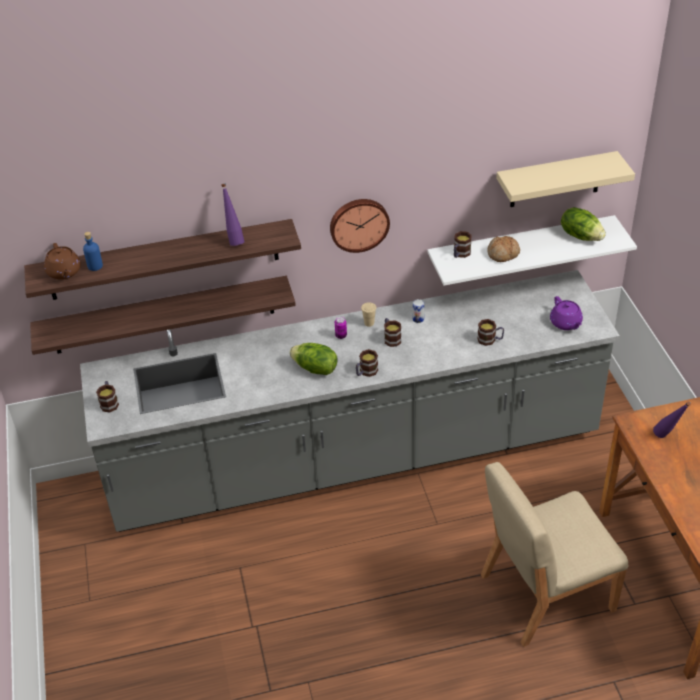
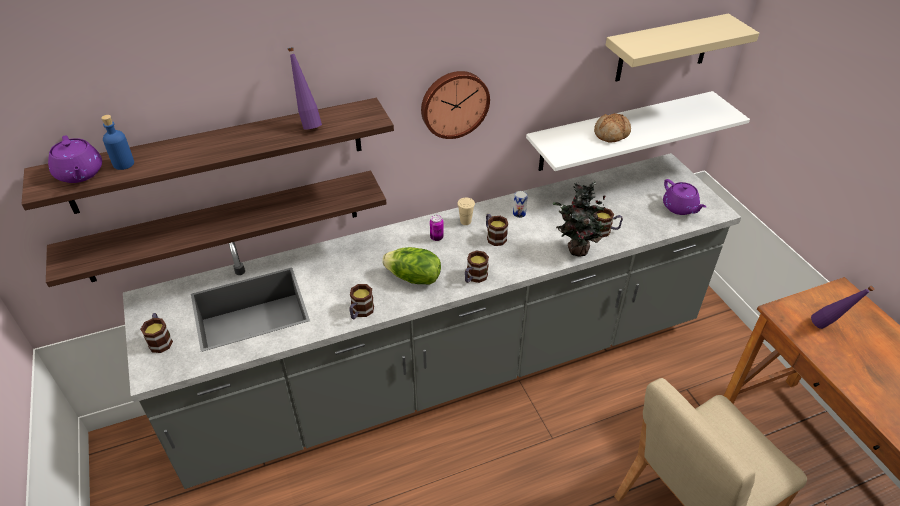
camera: 10 degrees left, 0 degrees up
(64, 272) = (80, 174): brown teapot -> purple teapot
(459, 355) = (576, 250): none -> potted plant
(460, 254) = (564, 137): mug -> mug (360, 312)
(581, 235) = (687, 112): lettuce -> none

